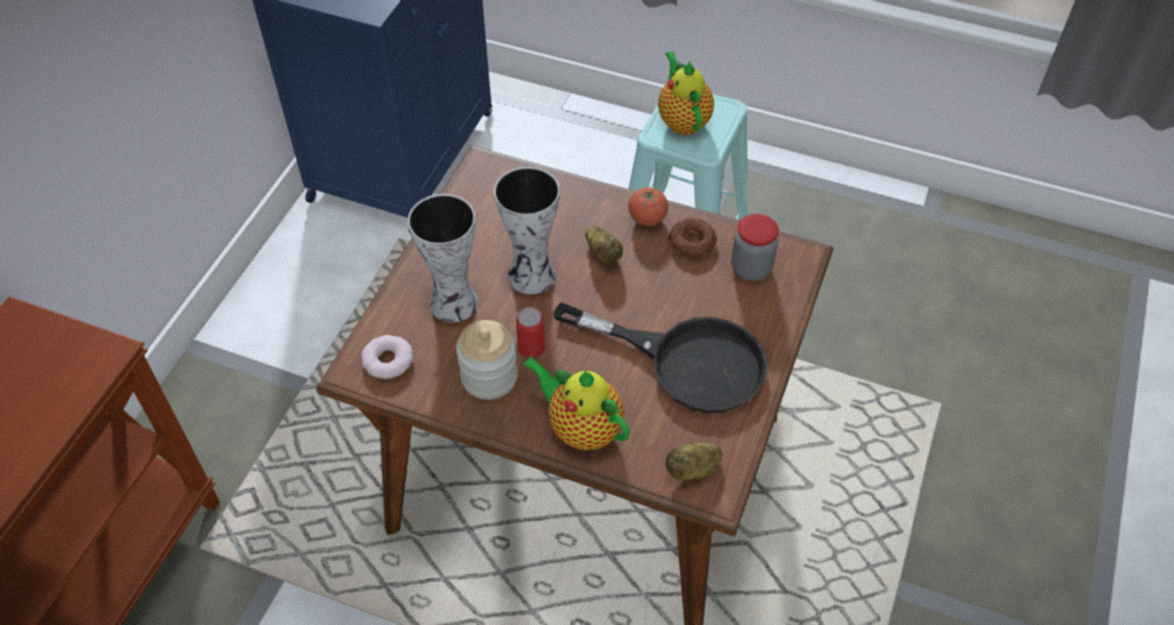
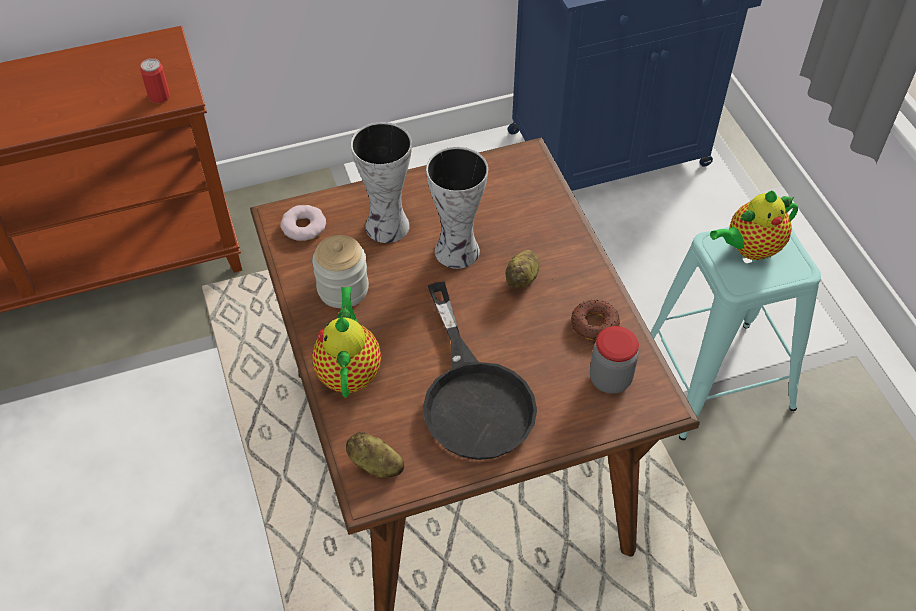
camera: 50 degrees right, 0 degrees up
(531, 348) = (391, 295): can -> can (159, 96)
(647, 219) = (586, 281): tomato -> none
(682, 120) = (750, 248): teapot -> teapot turned 150 degrees counterclockwise

